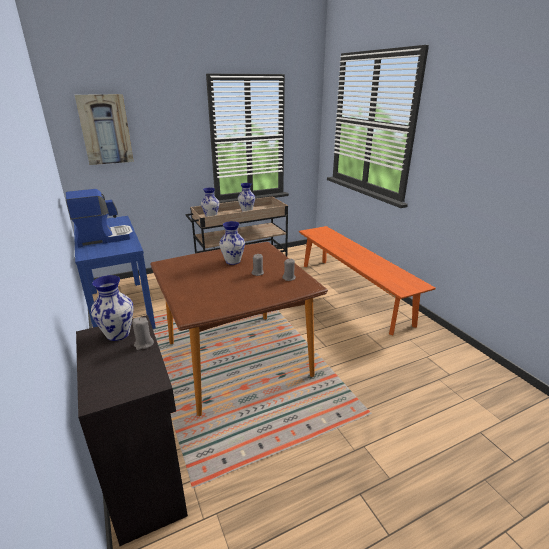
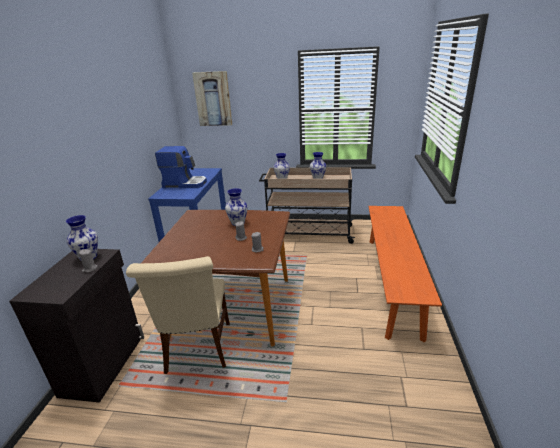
camera: 35 degrees right, 0 degrees up
(246, 412) = (198, 351): none -> beige chair

